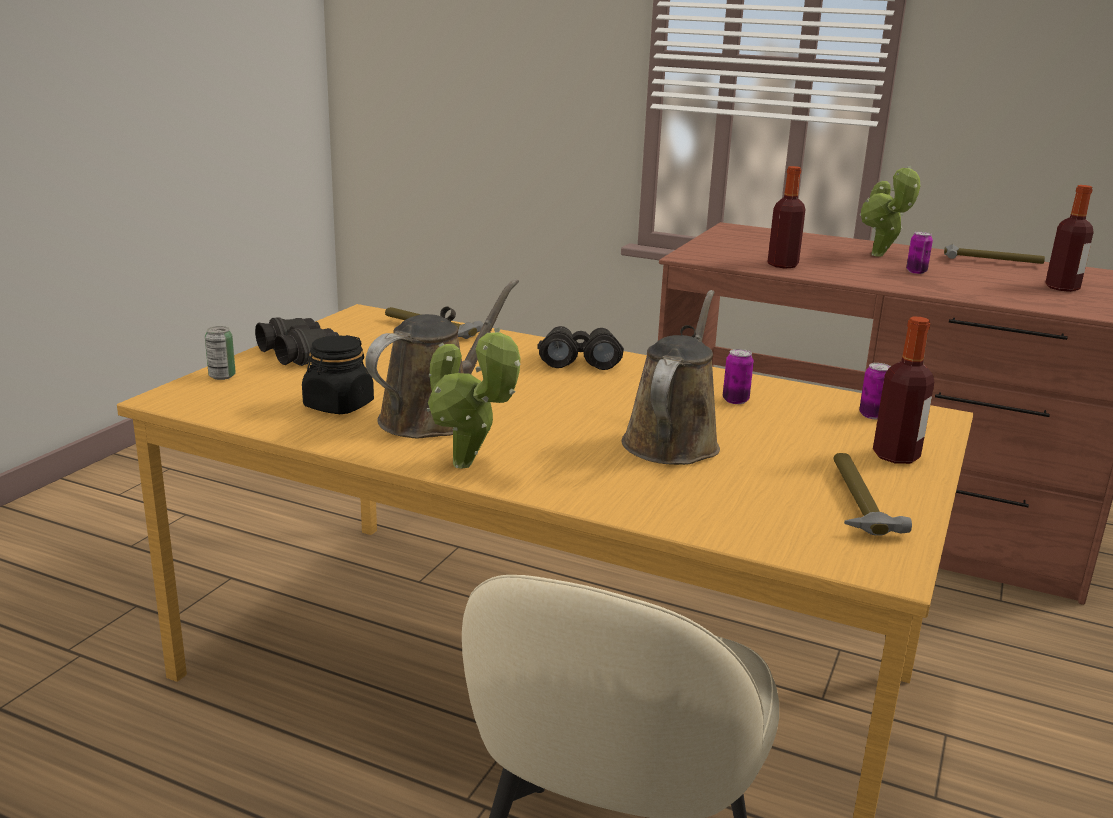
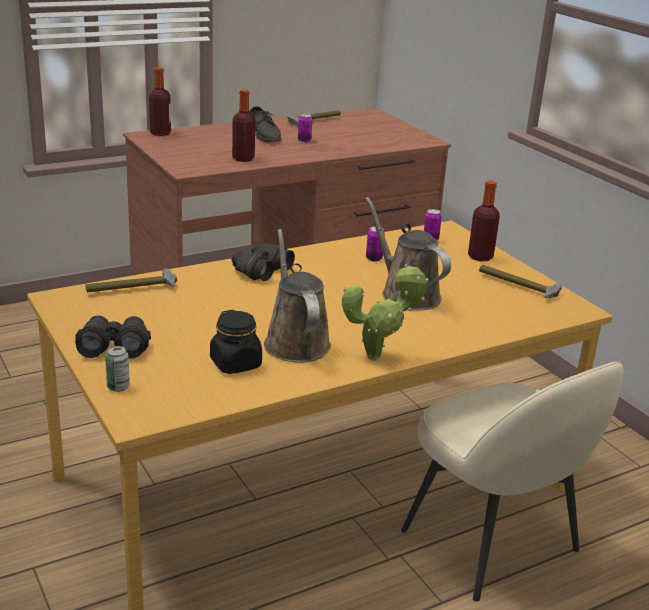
camera: 55 degrees left, 5 degrees up
(880, 256) = (264, 134): potted plant -> grey shoe
(1062, 288) = (375, 130): bottle -> bottle (160, 133)

